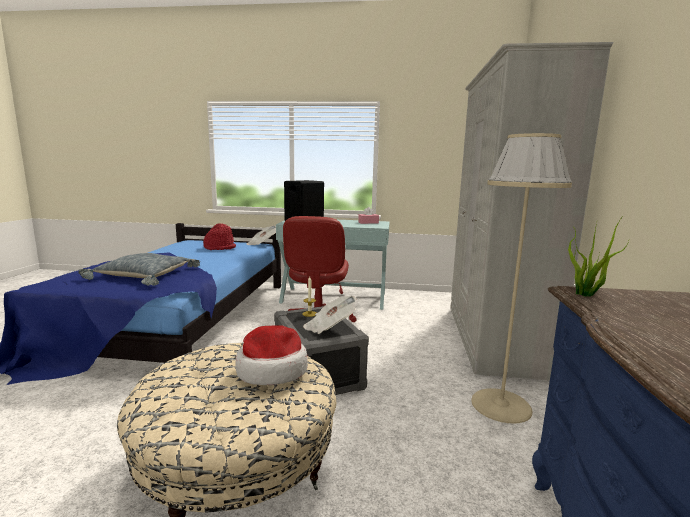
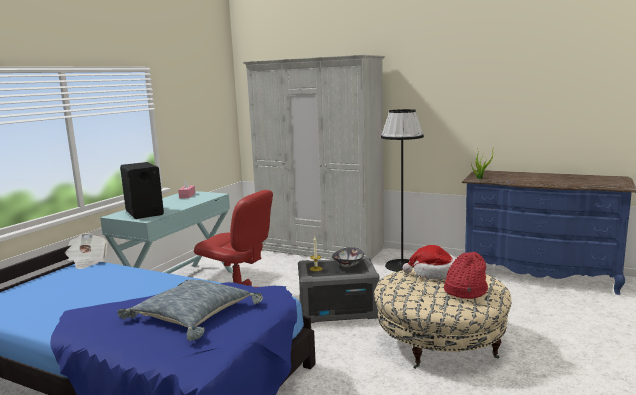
camera: 70 degrees left, 0 degrees up
(220, 248) = (79, 282): red hat -> red hat (465, 290)
(329, 327) = (348, 265): newspaper -> bowl
(500, 405) = (402, 266): beige floor lamp -> black floor lamp

